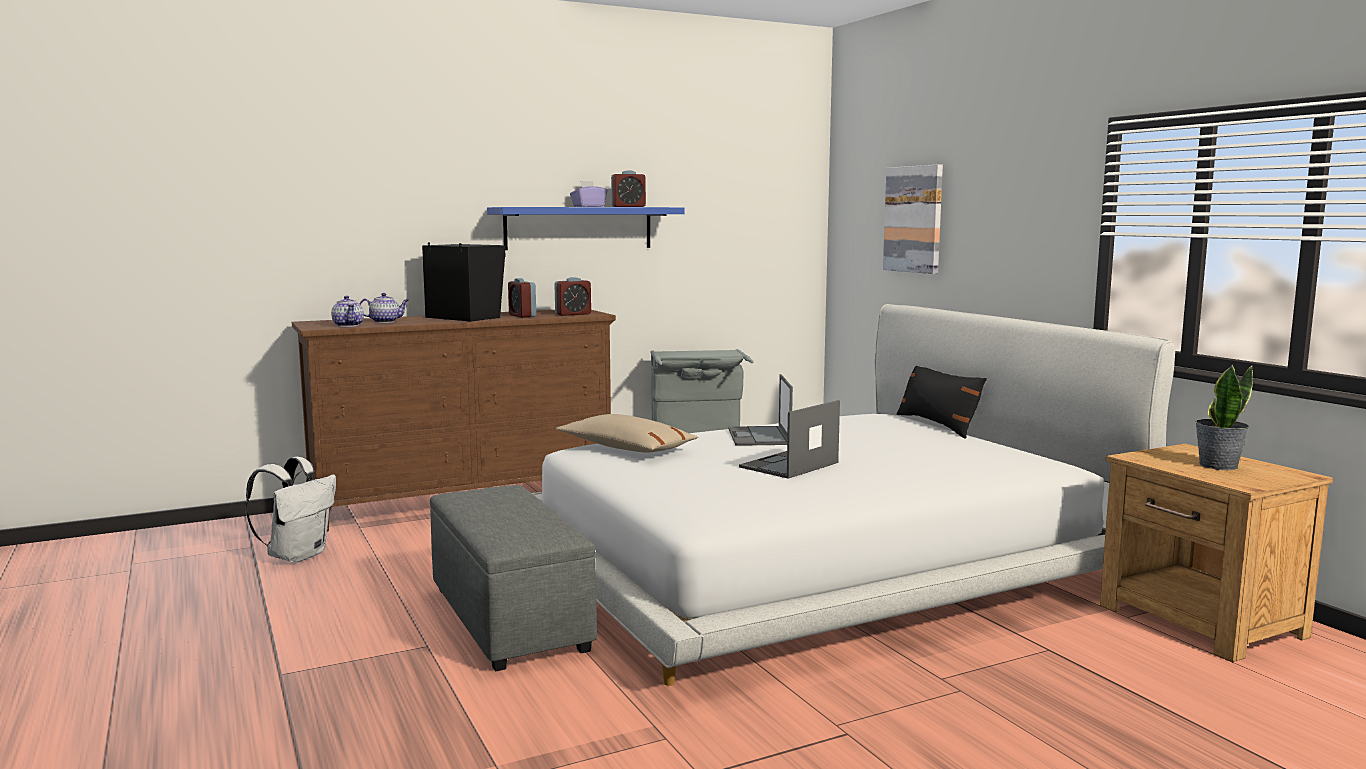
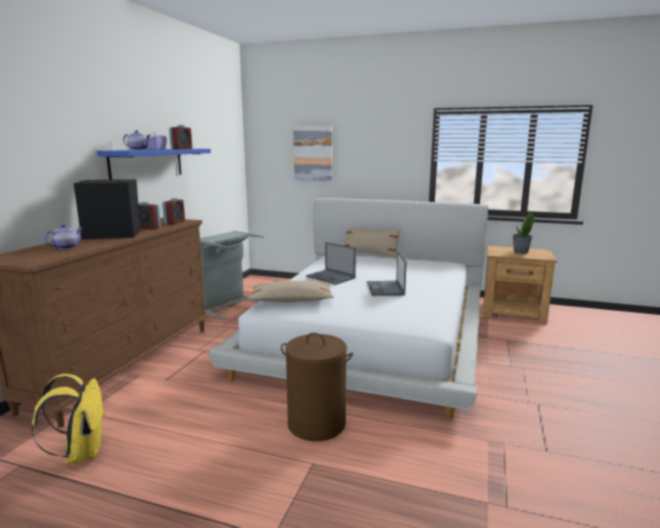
camera: 45 degrees left, 5 degrees up
(297, 555) = (81, 453): white backpack -> yellow backpack
(348, 325) = (51, 255): teapot -> teapot (138, 150)
(509, 619) = (317, 424): grey ottoman -> brown laundry basket
(938, 425) = (370, 254): black pillow -> beige pillow

